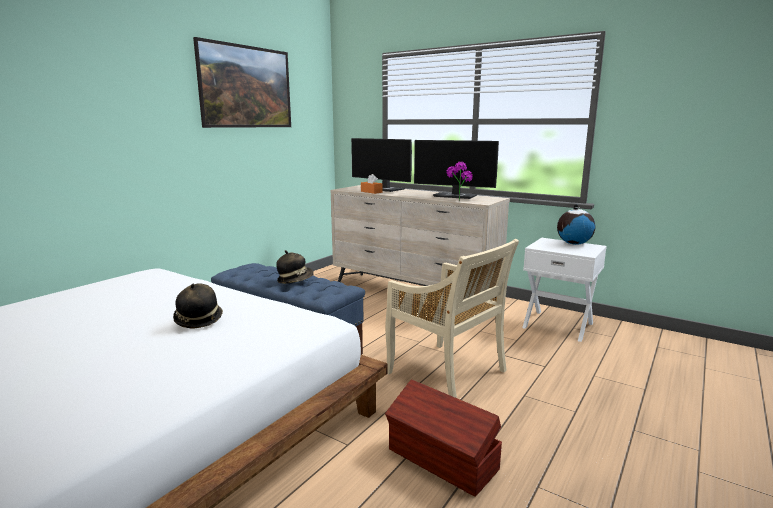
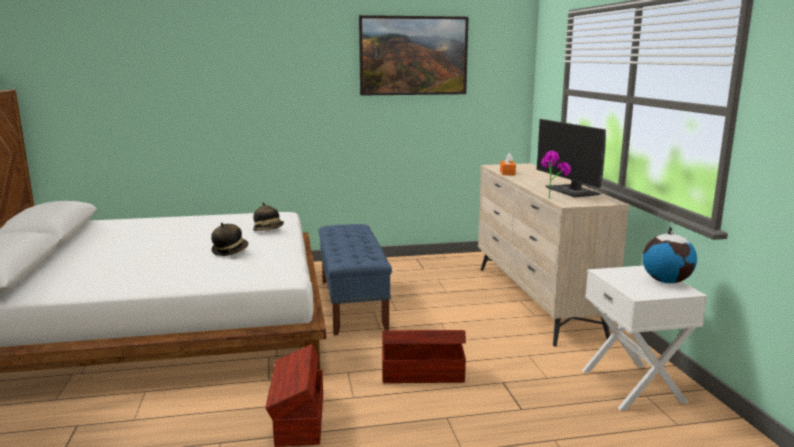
camera: 45 degrees right, 0 degrees up
(295, 280) = (353, 244): hat -> hat (269, 230)
(384, 189) = (533, 172): monitor -> none
(448, 373) = (421, 372): beige chair -> brown storage box

